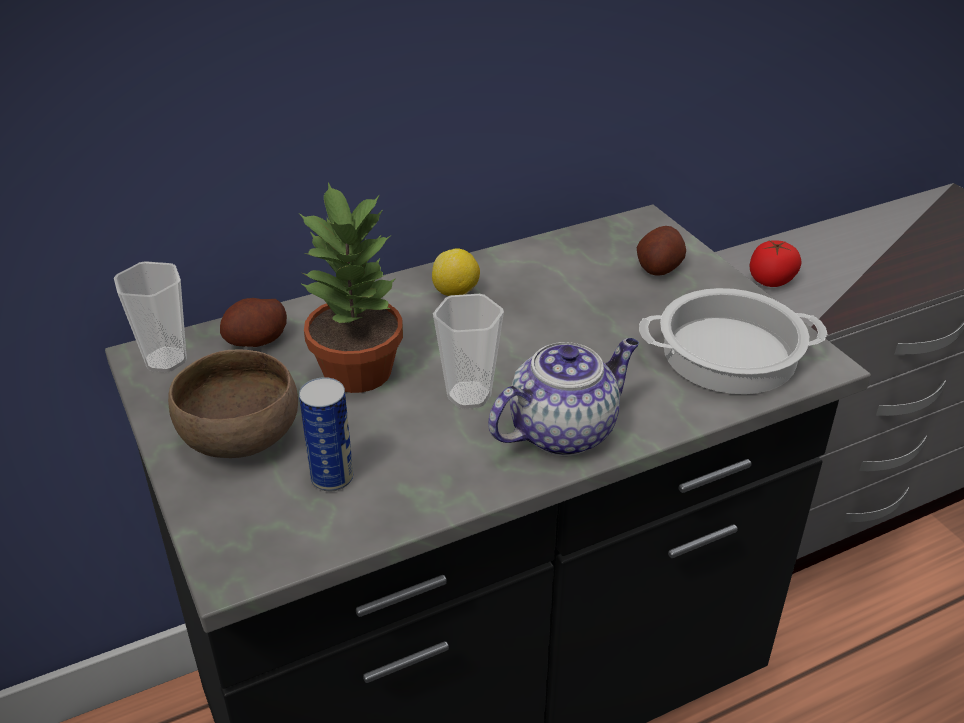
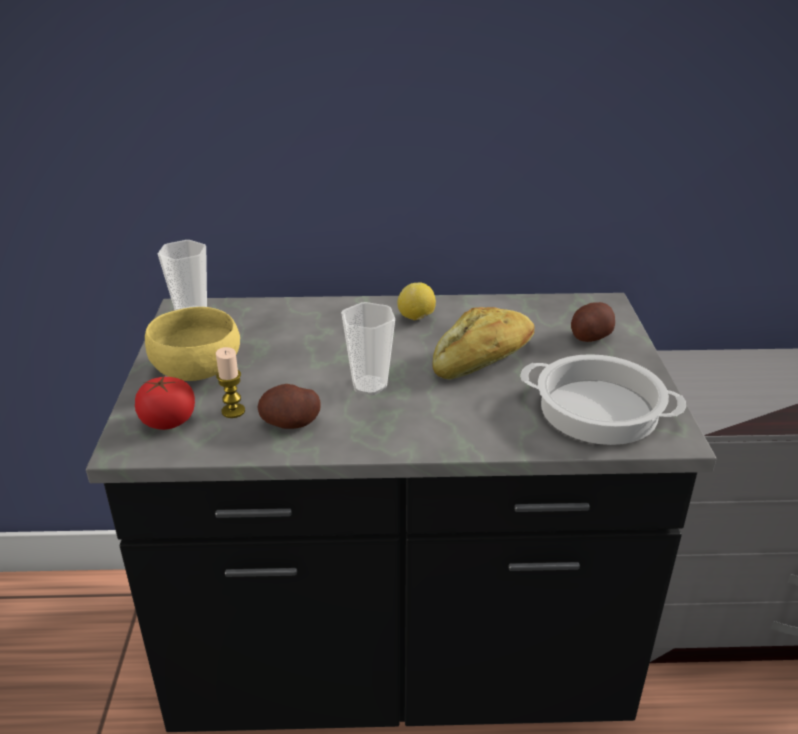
camera: 25 degrees right, 5 degrees down
(241, 436) = (198, 370): brown bowl -> yellow bowl
(257, 340) = (257, 316): potato -> potato (290, 423)
(332, 478) = (233, 411): can -> candle
(359, 370) = (307, 350): potted plant -> none
(563, 430) = (419, 427): teapot -> none
(571, 326) = (484, 359): none -> bread
(771, 280) = (721, 382): tomato -> tomato (168, 422)

